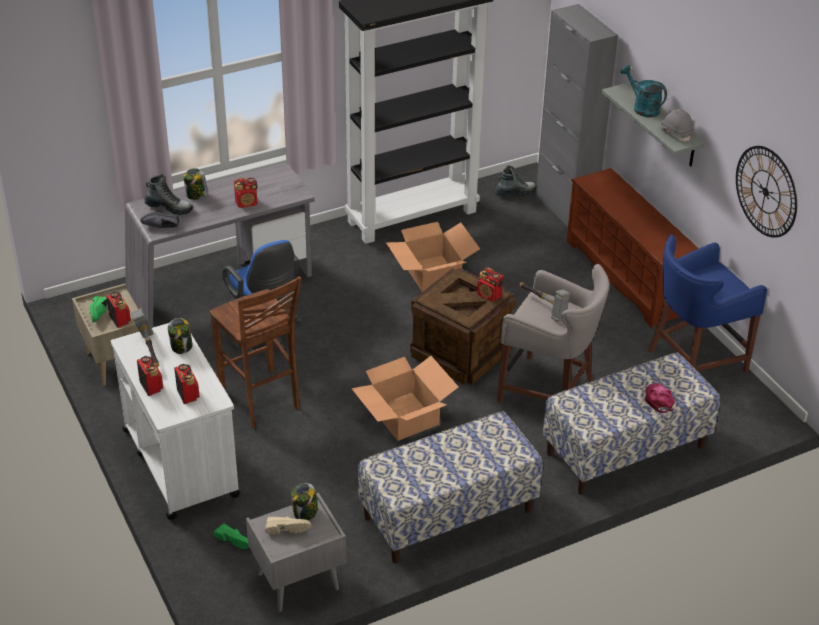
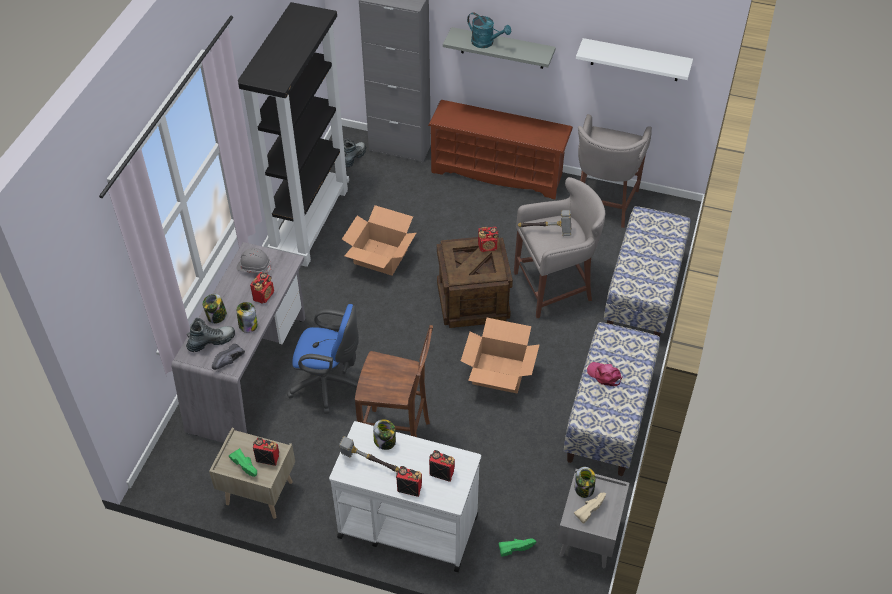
camera: 45 degrees left, 10 degrees up
(208, 214) = (248, 325): none -> jar
(642, 108) = (486, 43): turquoise watering can -> turquoise watering can turned 150 degrees counterclockwise
(659, 399) = (666, 245): pink cap -> pink cap (604, 375)
(675, 132) = (530, 49): grey hard hat -> grey hard hat (254, 267)
(693, 360) = (603, 204): blue stool -> grey stool
(766, 191) = (635, 60): wall clock -> white shelf

